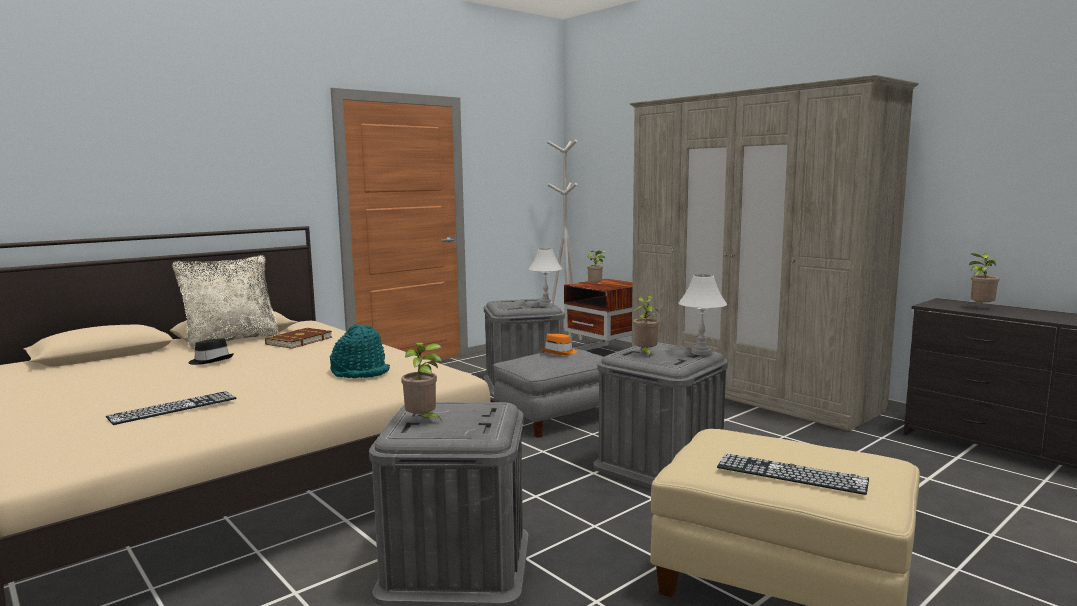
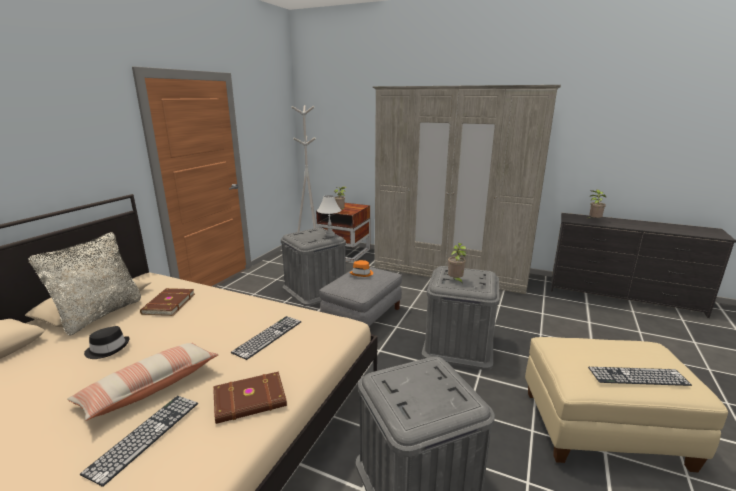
camera: 25 degrees left, 10 degrees up
(213, 386) = (150, 387): none -> pillow
(284, 406) = (250, 400): none -> brown book
(360, 372) = (268, 336): turquoise hat -> keyboard
(423, 421) = (407, 399): potted plant -> none
(701, 353) = (484, 274): white table lamp -> none

